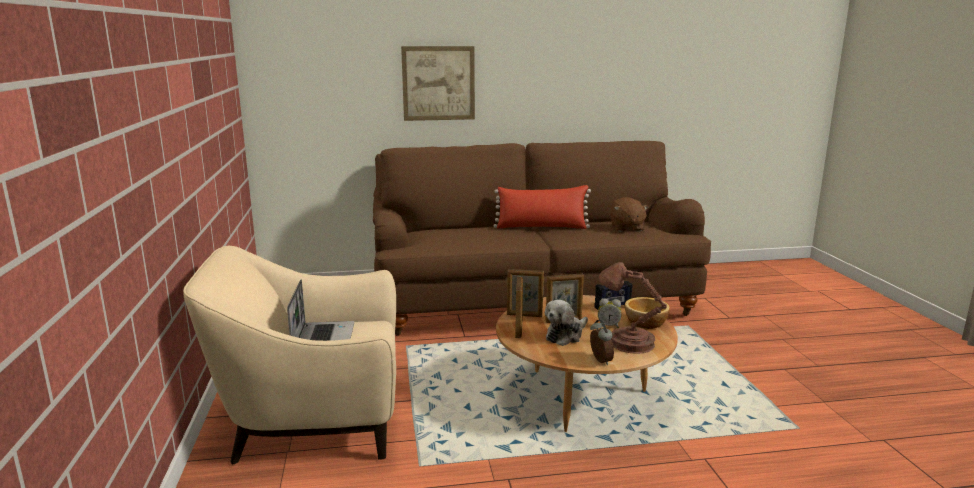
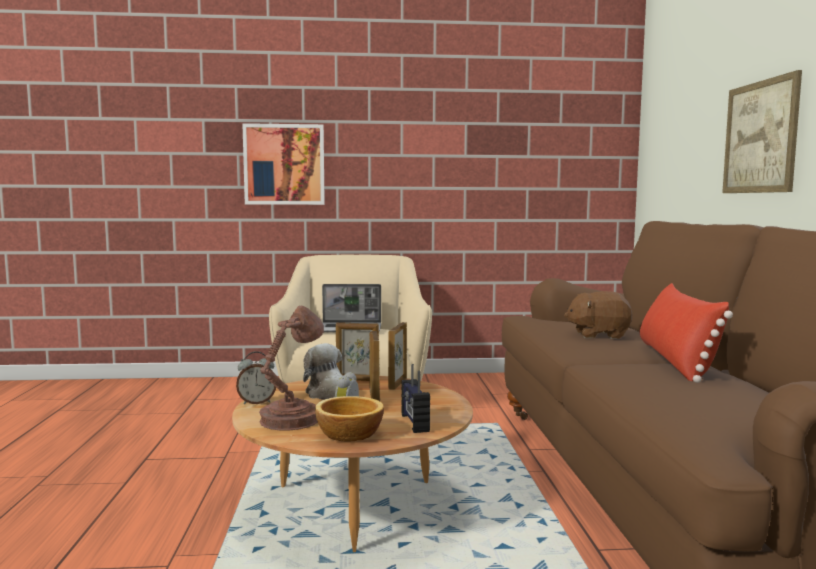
camera: 95 degrees right, 10 degrees down
(119, 155) = (284, 164): none -> picture
(626, 228) = (716, 403): brown plush toy -> brown plush toy (598, 335)

